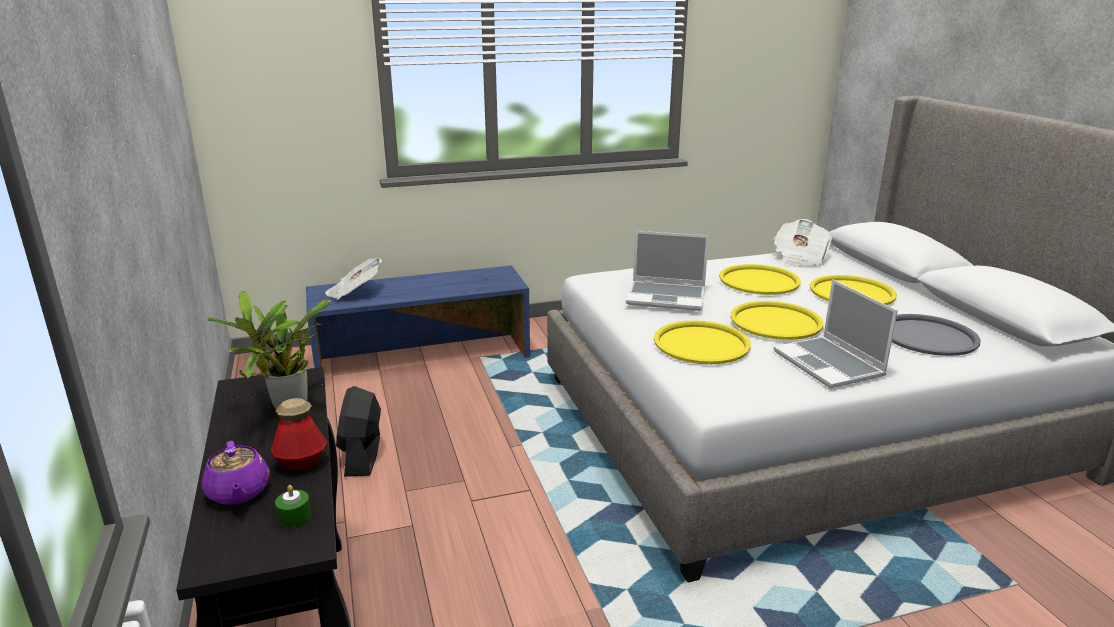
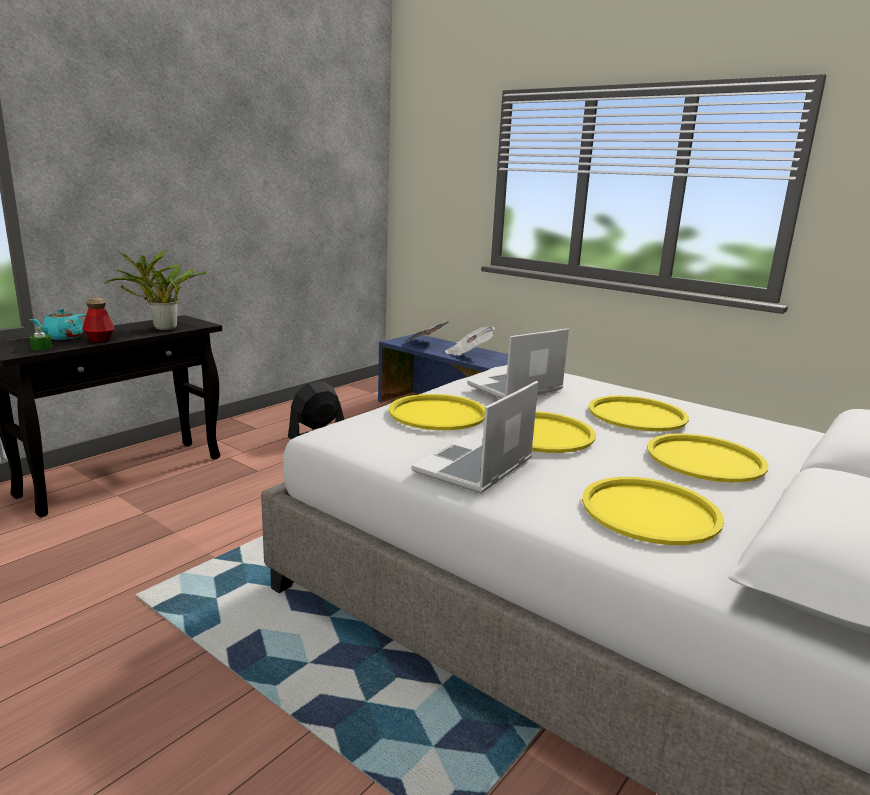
camera: 55 degrees right, 5 degrees down
(238, 492) = (63, 337): purple teapot -> turquoise teapot
(667, 297) = (515, 388): laptop -> laptop turned 75 degrees clockwise
(799, 259) = (758, 426): newspaper -> newspaper (468, 353)
(927, 336) = (650, 511): grey tray -> yellow tray

